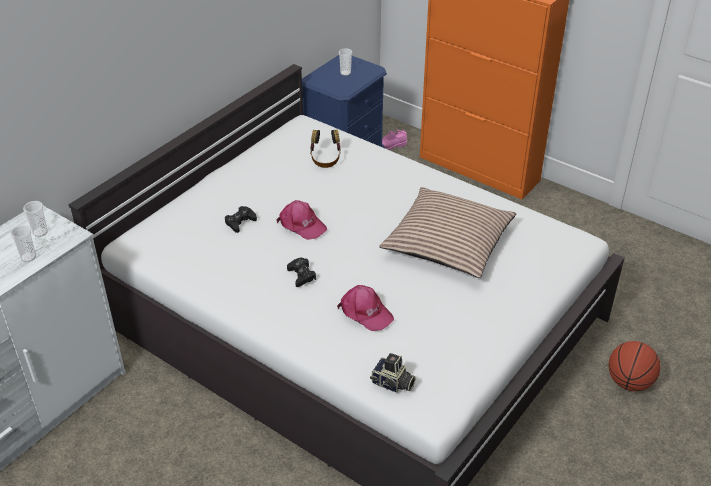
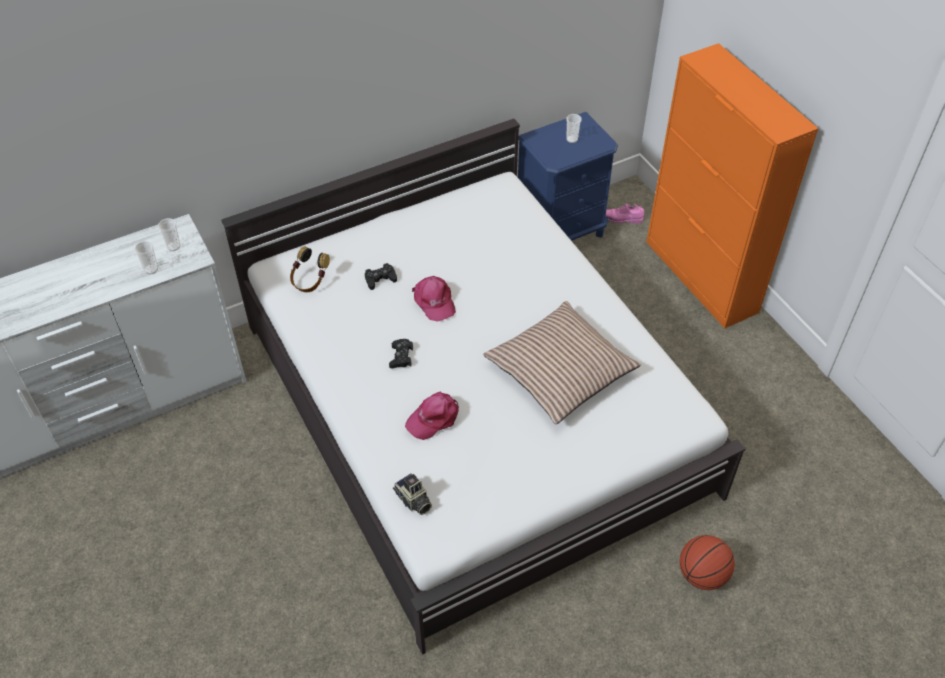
camera: 25 degrees right, 10 degrees up
(325, 159) = (501, 234): headphones -> headphones (310, 281)
(365, 312) = (434, 418): pink cap -> pink cap turned 75 degrees clockwise

